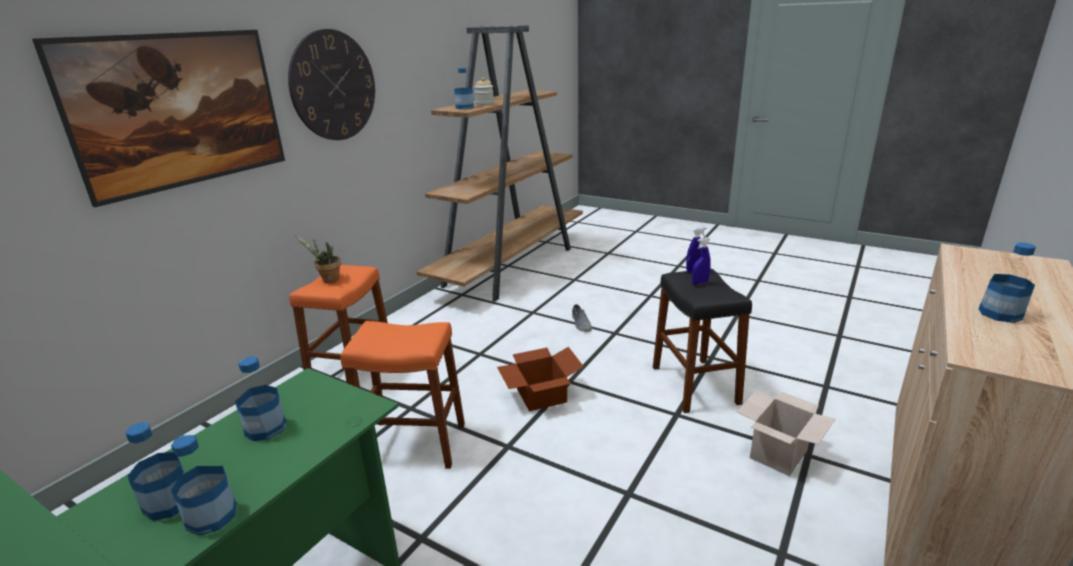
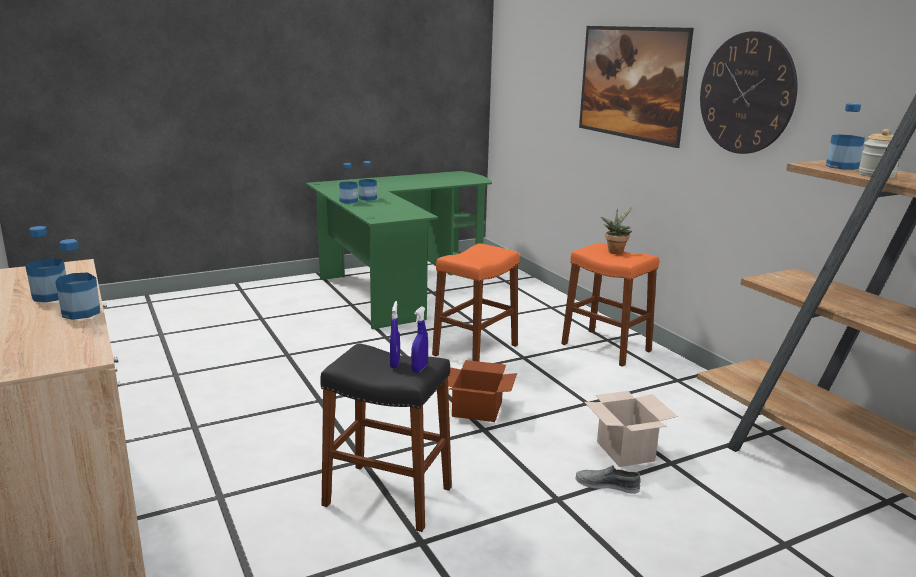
camera: 120 degrees right, 5 degrees down
(265, 428) = (393, 208): bottle -> bottle (81, 312)
(778, 453) = (246, 482): cardboard box -> cardboard box (626, 452)

